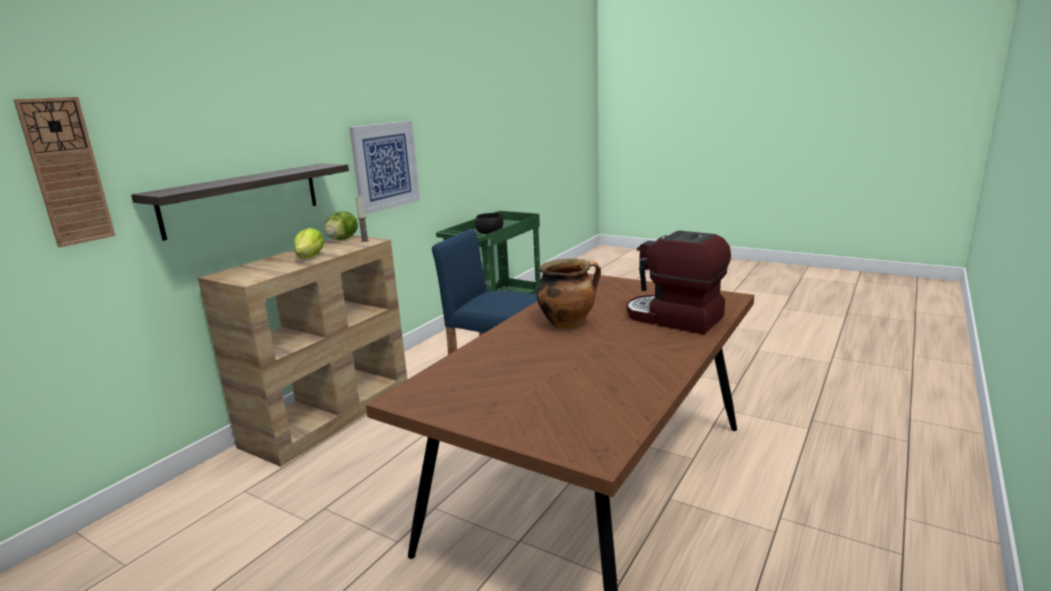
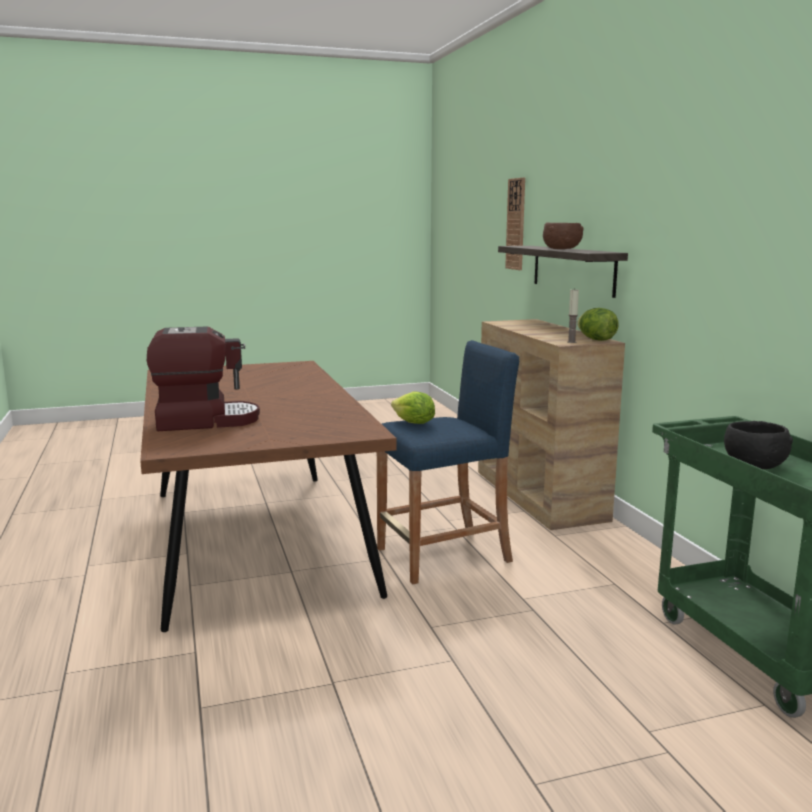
camera: 130 degrees right, 5 degrees down
(263, 175) = (562, 249): none -> brown bowl
(310, 257) = (537, 331): lettuce -> lettuce (413, 423)
(385, 166) = (695, 277): picture -> none
(568, 323) = (292, 400): cooking pot -> none

